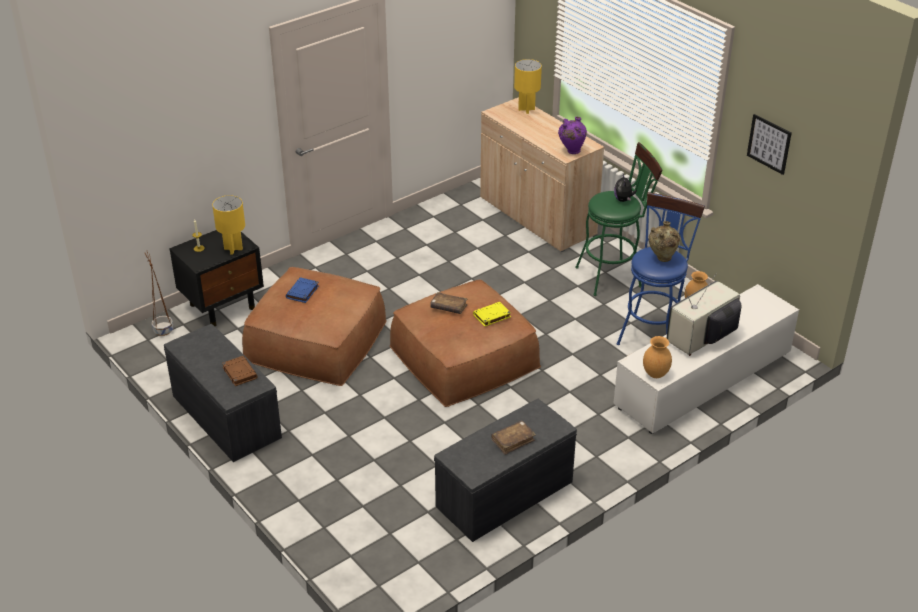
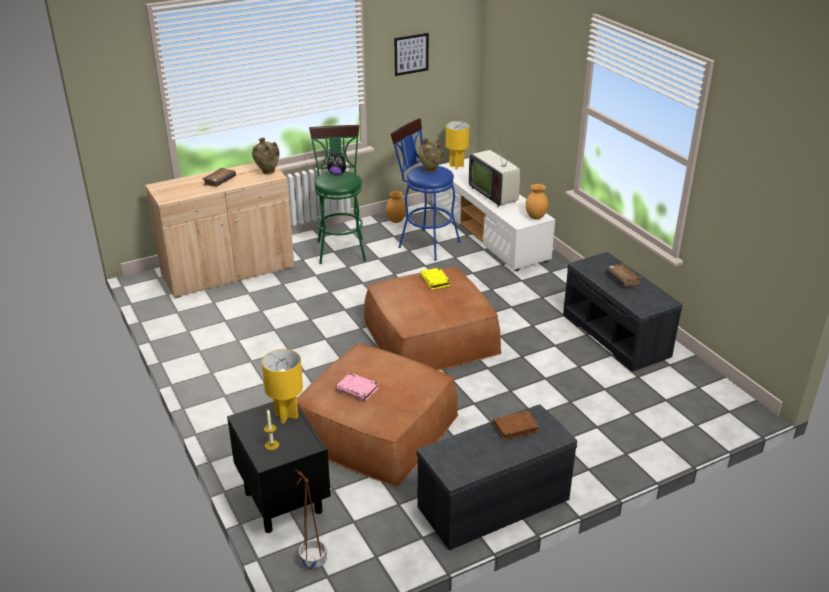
camera: 80 degrees left, 5 degrees down
(302, 292) = (358, 389): blue book -> pink book
(448, 307) = (415, 301): brown book -> brown book (219, 181)
(526, 109) = (174, 184): yellow table lamp -> yellow table lamp (456, 166)
(571, 151) = (267, 173): purple vase -> beige vase

